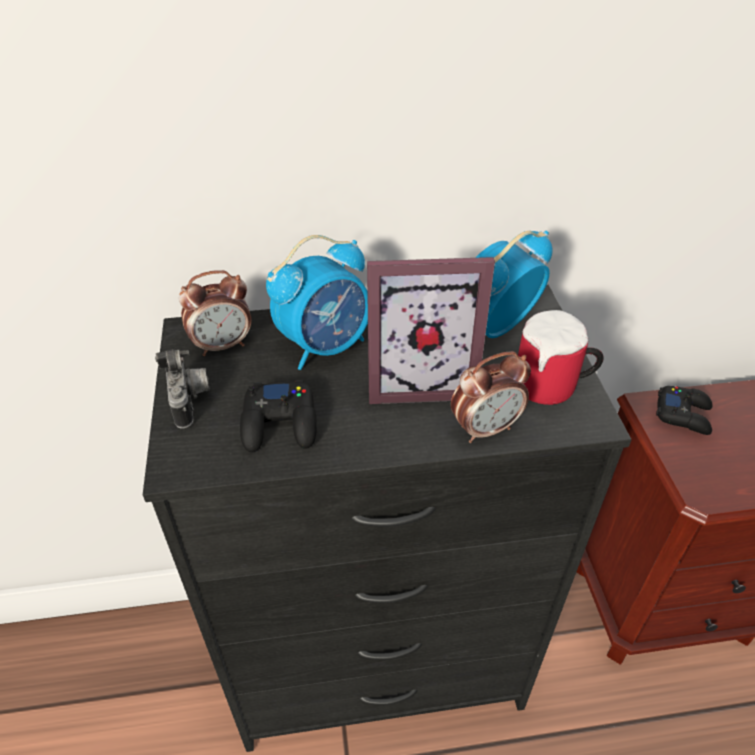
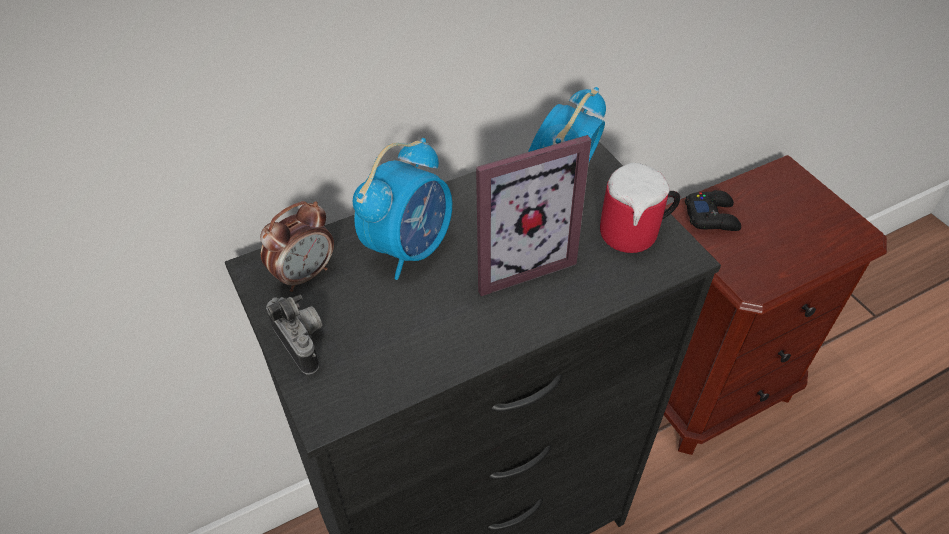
camera: 20 degrees left, 5 degrees up
(280, 423) = (406, 340): black game controller -> none
(485, 429) = (596, 290): alarm clock -> none

